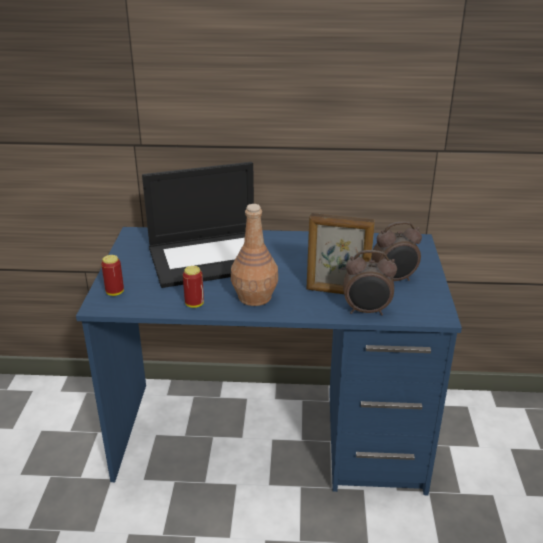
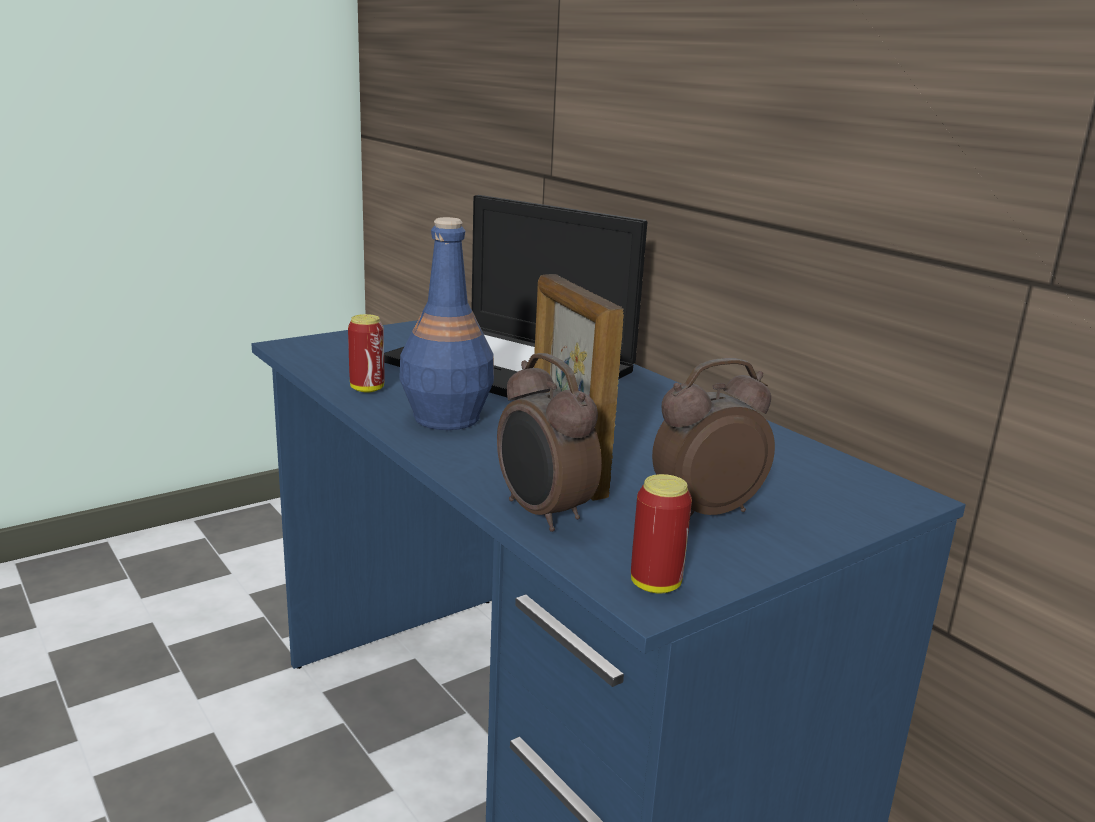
camera: 50 degrees right, 10 degrees down
(115, 292) = (332, 344): can -> can (655, 584)
(254, 297) = (446, 417): brown bottle -> blue bottle
(394, 280) = (703, 511): alarm clock -> alarm clock turned 120 degrees clockwise

